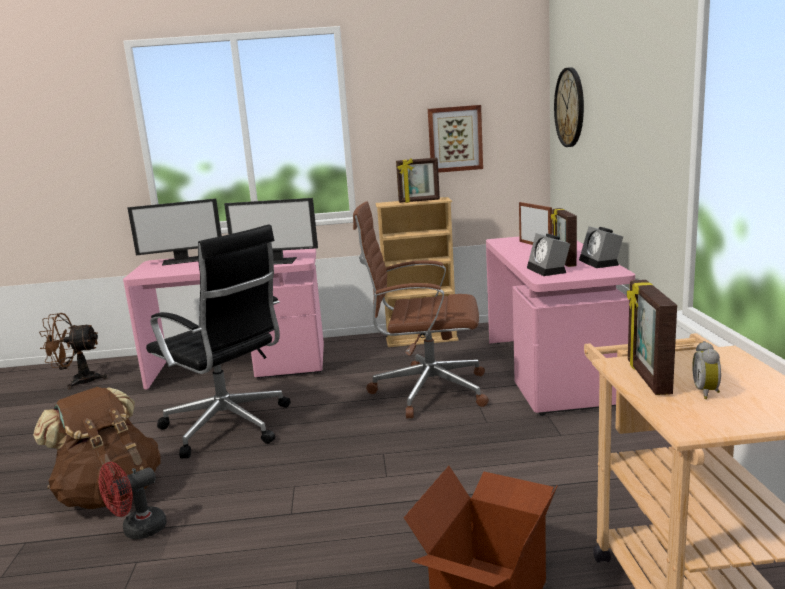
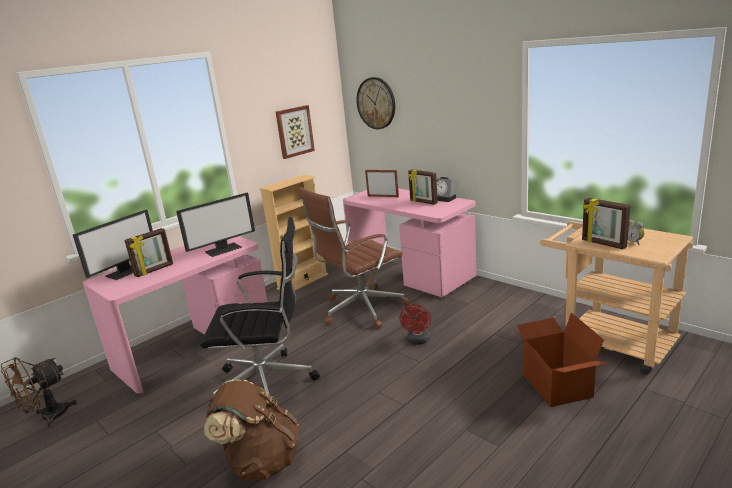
camera: 40 degrees left, 5 degrees up
(138, 531) = (327, 466): red fan -> red fan (418, 341)
(419, 201) = (293, 181): picture frame -> picture frame (154, 270)
(548, 270) = (428, 209): alarm clock -> none

